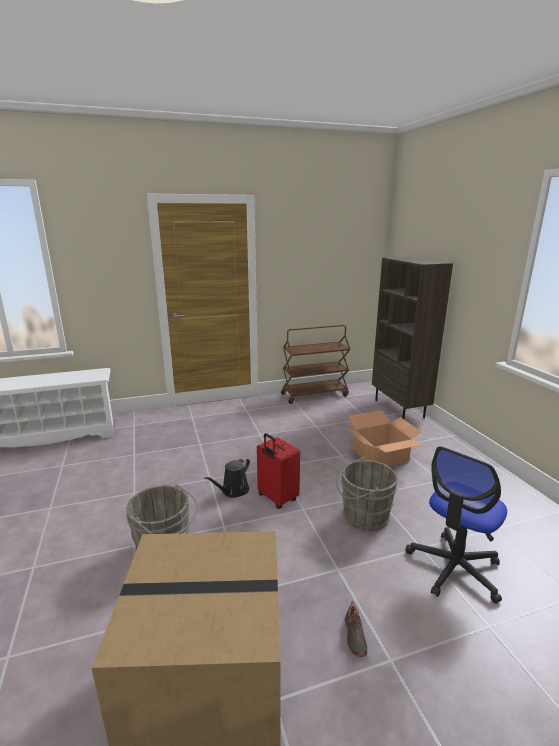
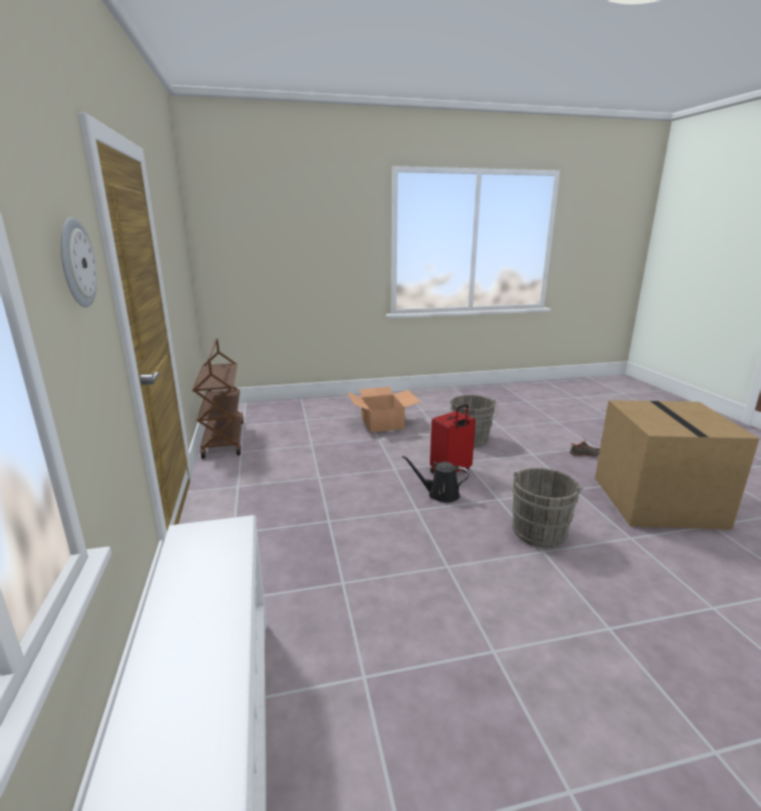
camera: 85 degrees left, 0 degrees up
(106, 255) = (76, 263): none -> wall clock
(233, 491) = (440, 494): black watering can -> black watering can turned 150 degrees clockwise
(400, 408) = (293, 404): brown bookcase -> none
(454, 568) = (516, 421): office chair -> none

